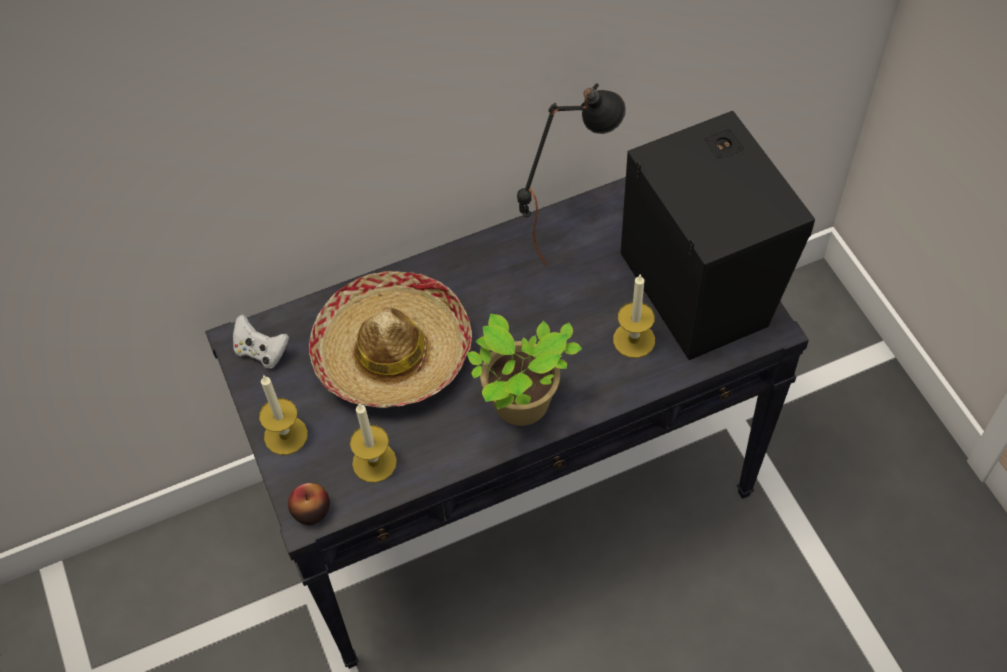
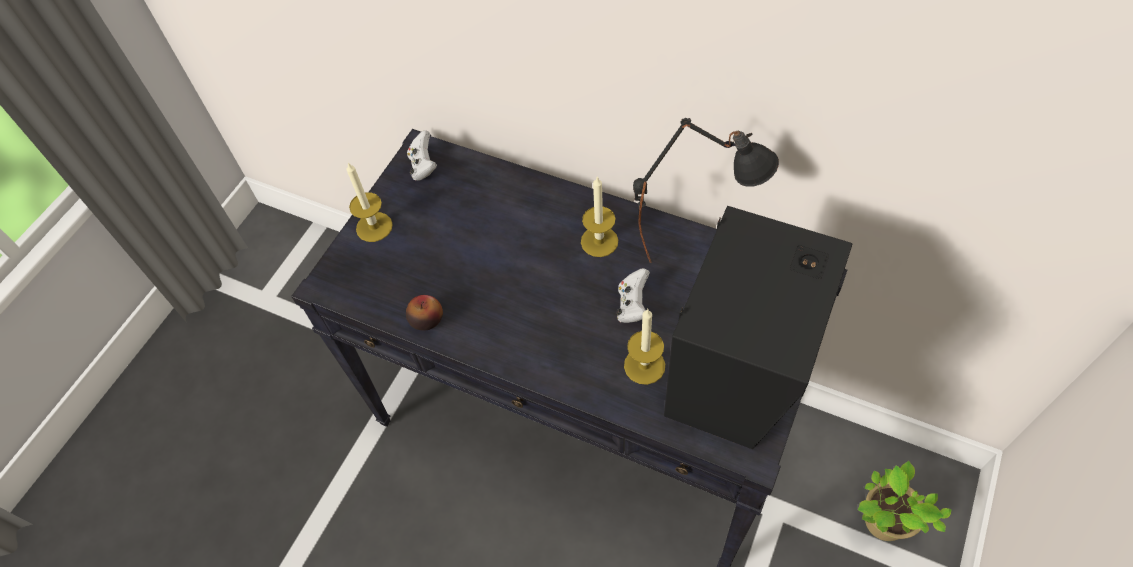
camera: 50 degrees right, 0 degrees up
(311, 510) = (331, 283): apple -> apple (426, 319)
(374, 462) = (396, 289): candle -> candle (599, 241)
(392, 352) = (490, 232): hat -> none
(522, 407) = (518, 339): potted plant -> potted plant (882, 524)
(573, 307) = (632, 306): none -> white game controller

